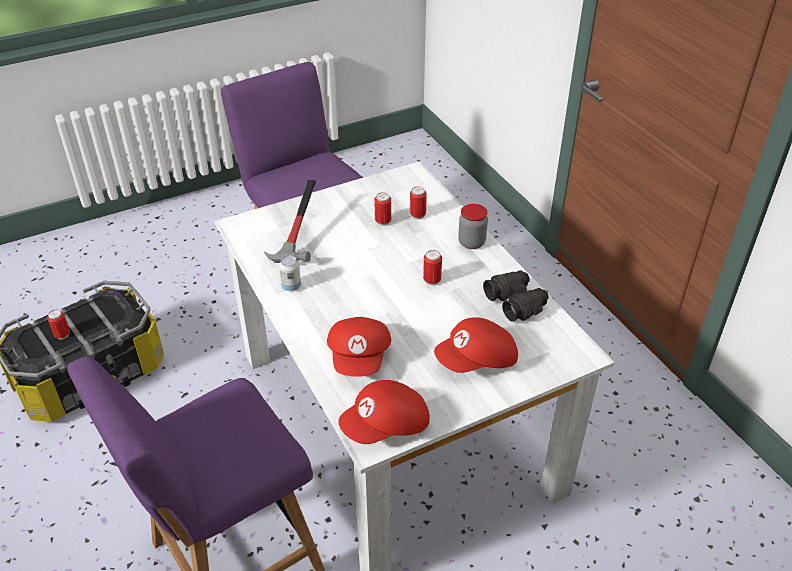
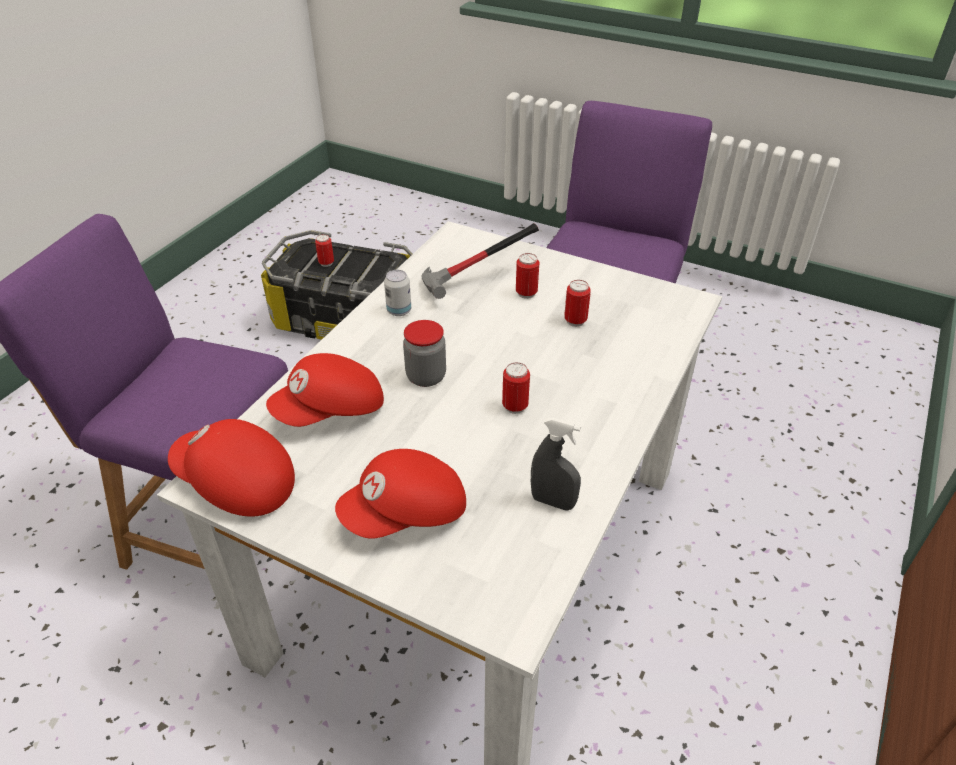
camera: 55 degrees right, 0 degrees up
(417, 215) = (619, 341): can -> can (526, 293)
(471, 243) = (623, 408): jar -> jar (426, 377)
(477, 361) = (406, 514): red cap -> red cap turned 60 degrees counterclockwise
(516, 302) = (553, 502): black binoculars -> grey spray bottle

